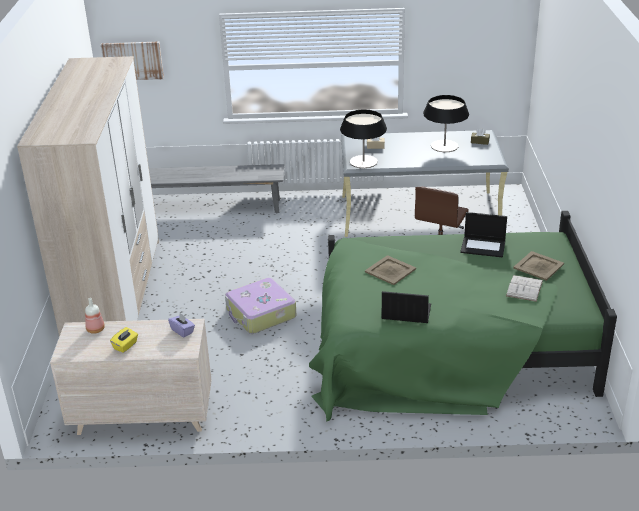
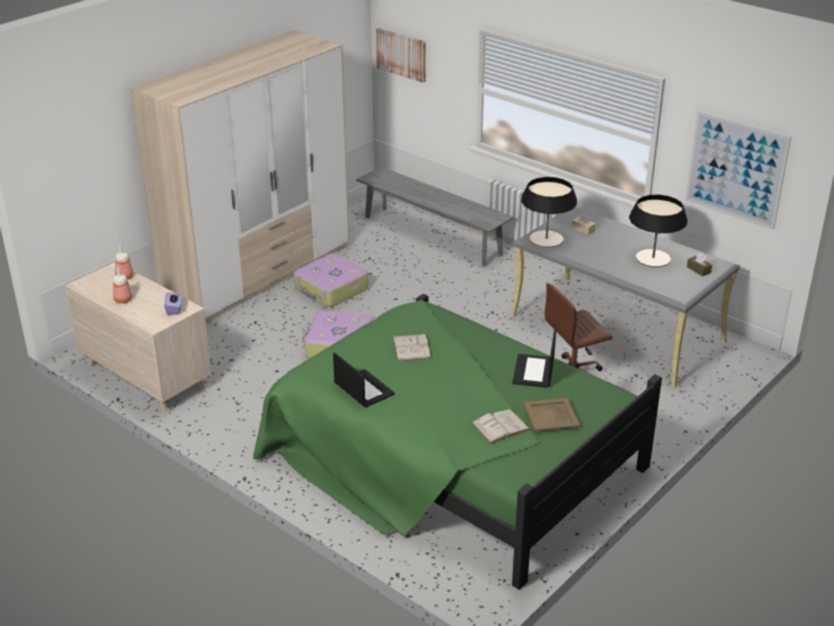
camera: 40 degrees right, 0 degrees up
(125, 346) = (123, 299): yellow tissue box -> bottle
(192, 278) = (331, 289): none -> suitcase
(391, 270) = (411, 348): beige tray -> white book
(474, 60) = (736, 169): none -> picture
(483, 247) = (534, 371): laptop -> laptop turned 45 degrees clockwise

